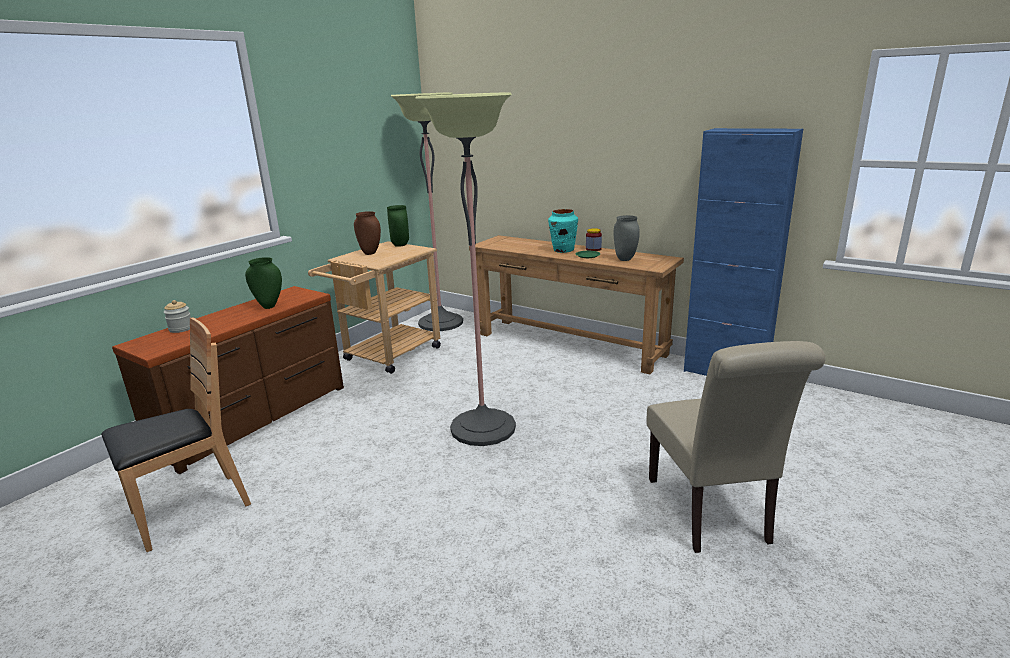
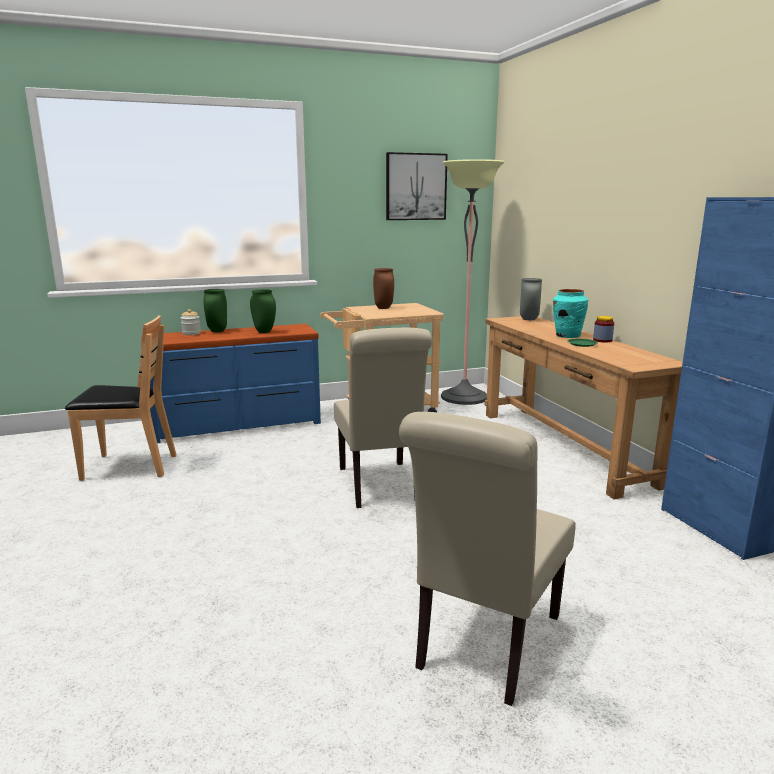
camera: 35 degrees right, 5 degrees down
(255, 419) = (237, 425): brown dresser -> blue dresser
(363, 121) = (415, 187): none -> picture
(401, 245) = (419, 307): green vase -> green vase (218, 331)
(483, 428) = (380, 487): floor lamp -> beige chair
(624, 259) = (616, 354): grey vase -> grey vase (528, 319)

